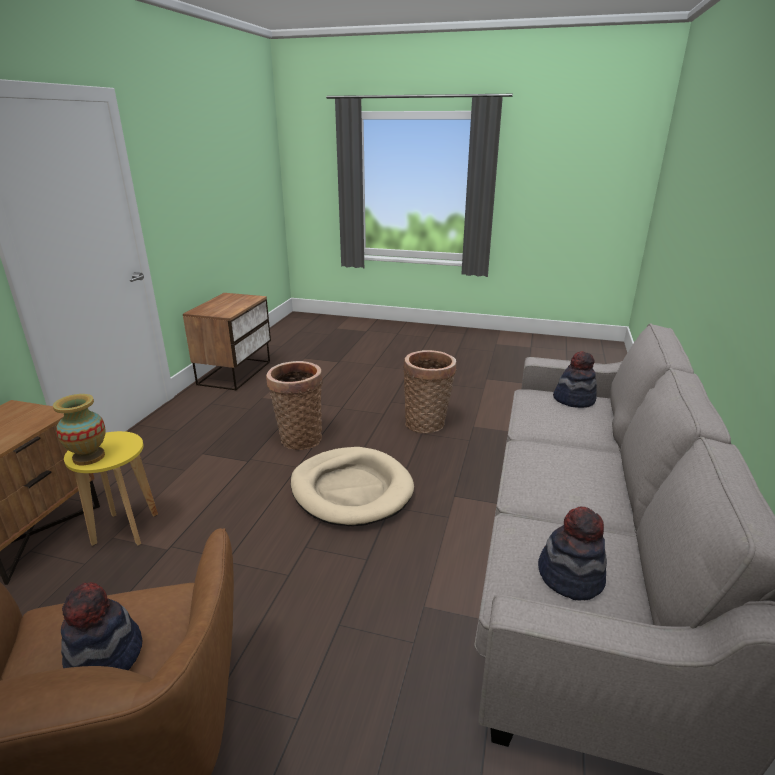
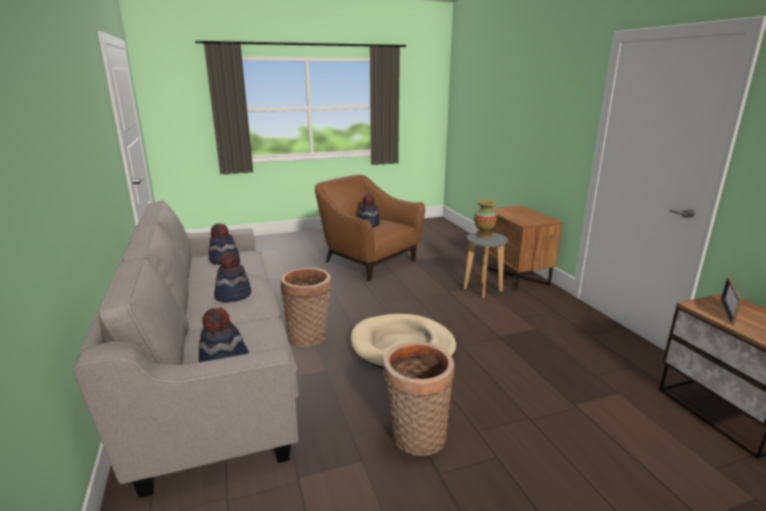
camera: 145 degrees right, 5 degrees down
(126, 529) = (482, 290): yellow stool -> grey stool
(224, 309) = (727, 312): none -> picture frame
(299, 438) = (501, 367): basket -> basket (309, 337)
(560, 472) = (233, 295): none -> hat

